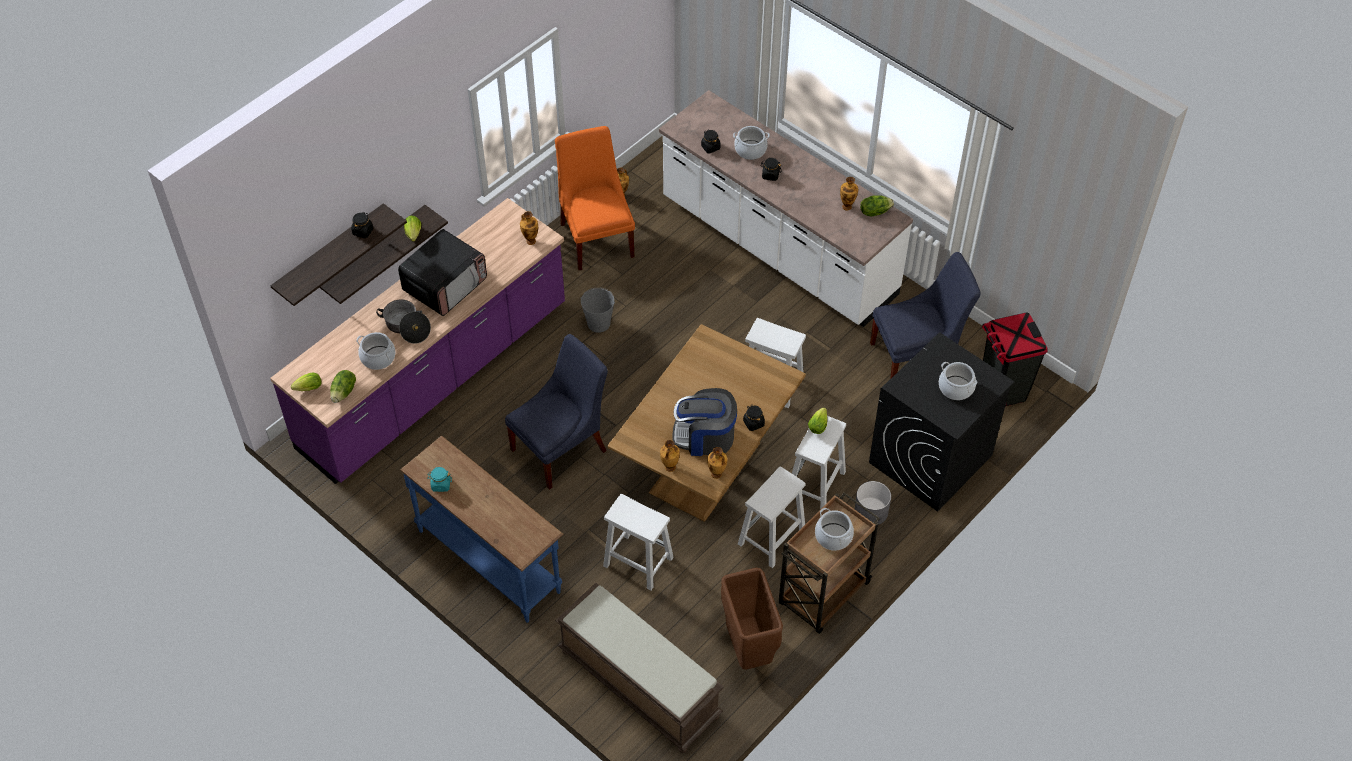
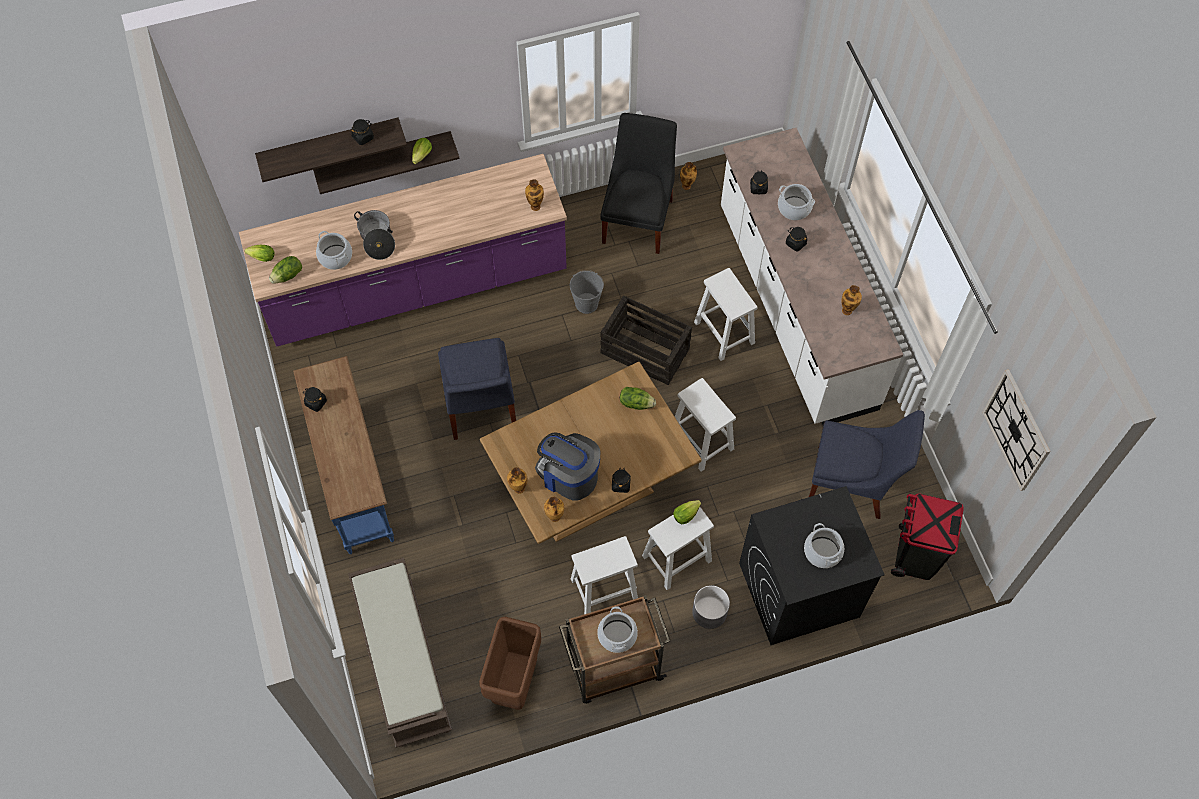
camera: 30 degrees right, 10 degrees up
(440, 485) = (316, 402): turquoise jar -> black jar
(445, 285) = (435, 214): microwave -> none
(562, 448) = (480, 407): blue chair -> blue chair turned 90 degrees clockwise
(596, 237) = (638, 218): orange chair -> black chair
(637, 561) = (474, 548): white stool -> white stool (723, 332)
(676, 337) = (645, 351): none -> crate
(874, 211) = (870, 329): lettuce -> lettuce (636, 403)
(1057, 209) = (1016, 430): none -> wall clock

